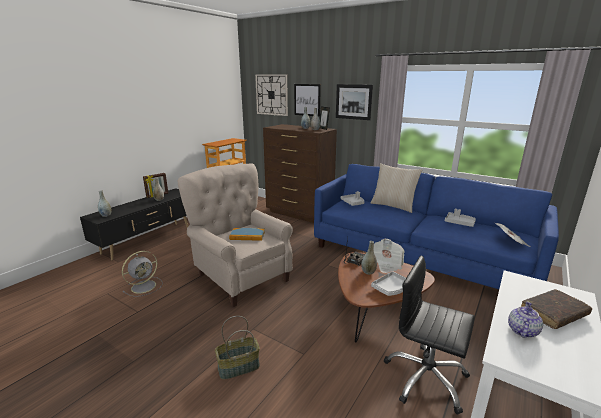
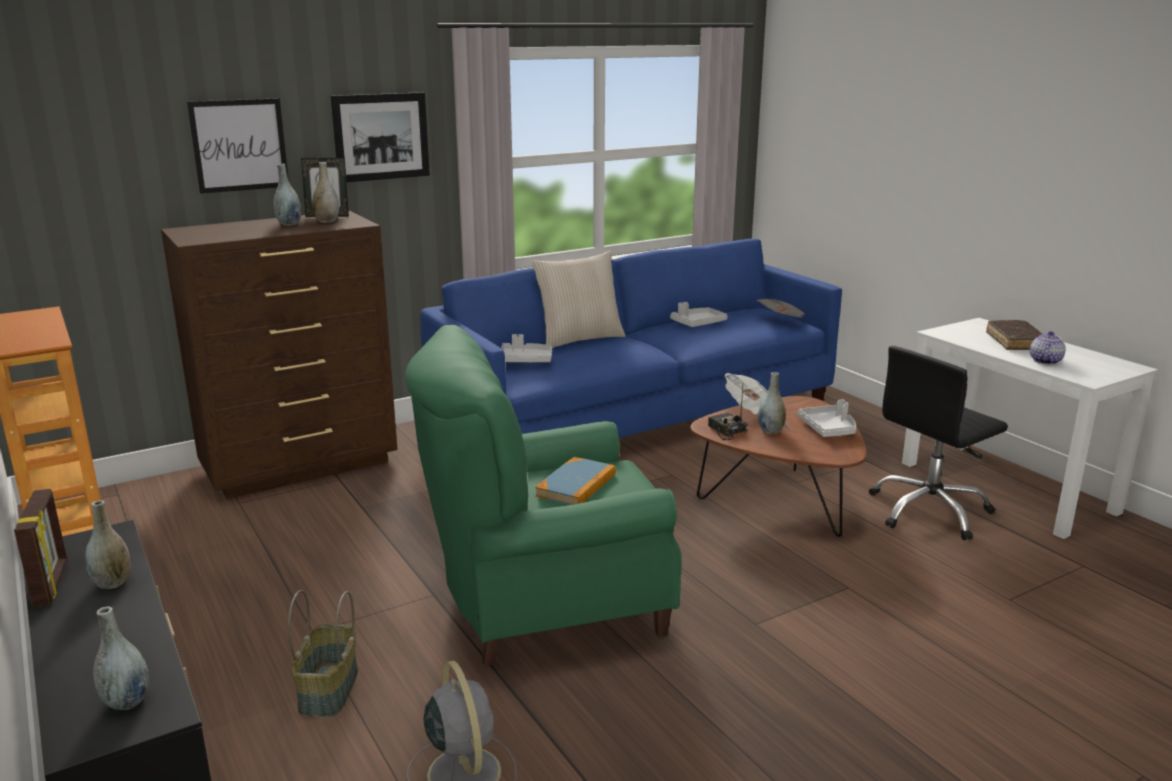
camera: 65 degrees left, 0 degrees up
(238, 367) = (861, 659): basket -> basket (330, 690)
(240, 276) = (545, 605): beige armchair -> green armchair
(271, 95) = (94, 142): wall clock -> none
(522, 330) = (1044, 361): teapot -> teapot turned 60 degrees clockwise

